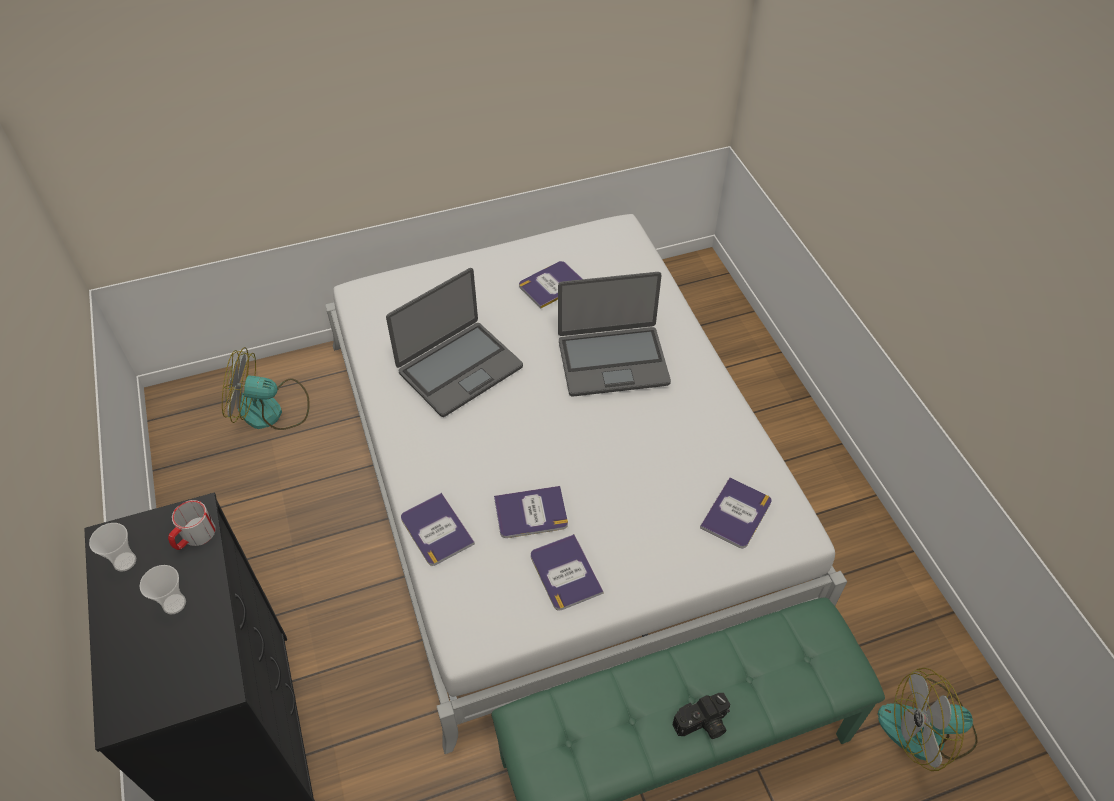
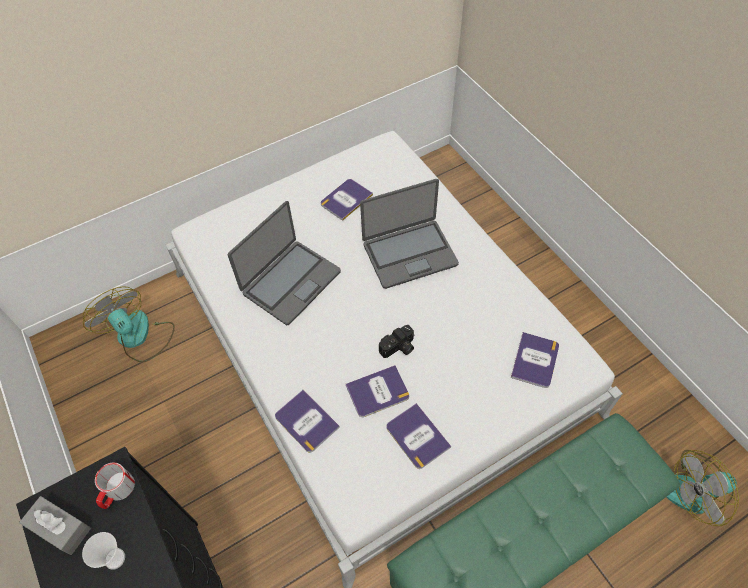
camera: 10 degrees left, 5 degrees up
(125, 561) = (60, 528): cup -> grey tissue box
(271, 411) = (139, 337): fan -> fan turned 60 degrees clockwise
(702, 725) = (555, 540): camera -> camera (398, 348)

